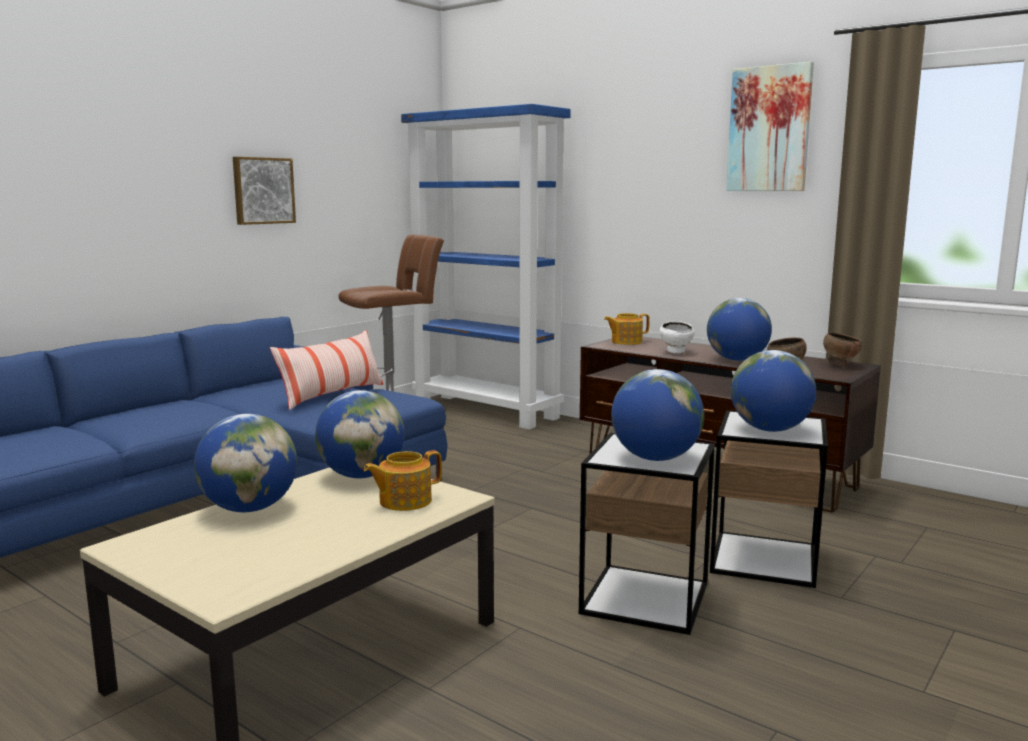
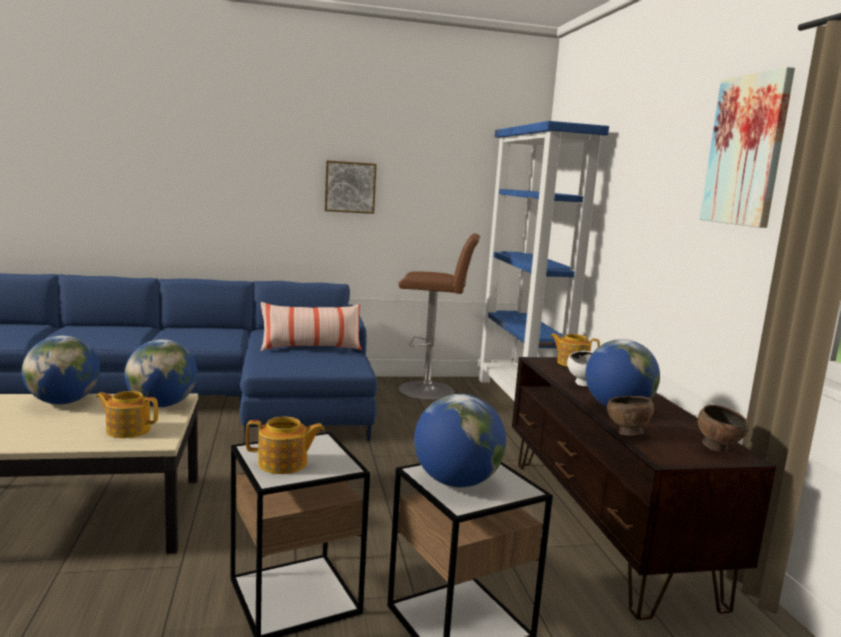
camera: 40 degrees right, 0 degrees up
(655, 458) = (284, 464): globe -> teapot

